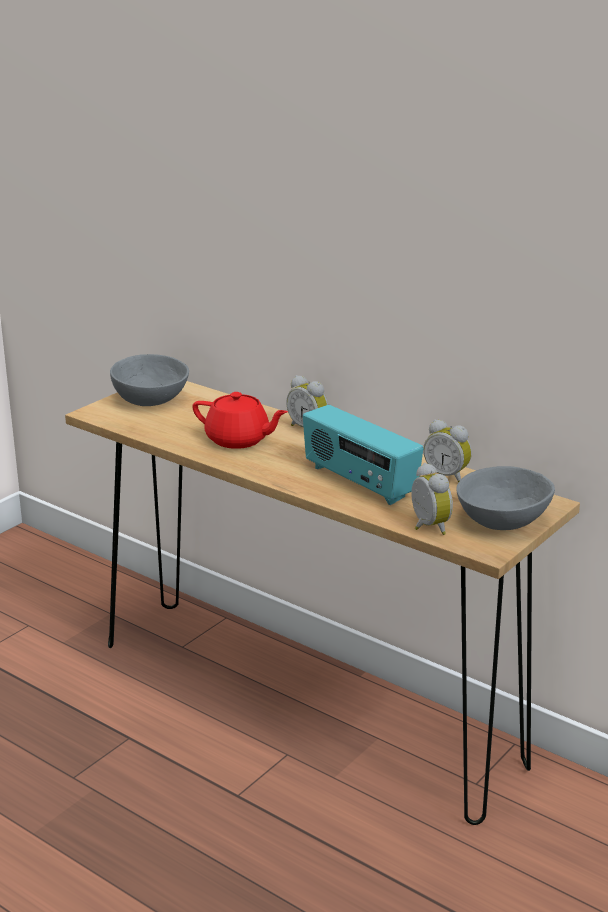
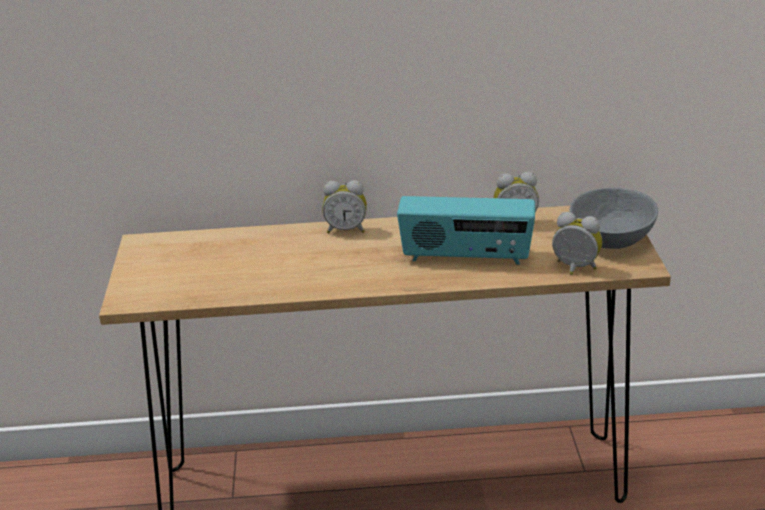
camera: 40 degrees left, 5 degrees up
(149, 399) = (158, 264): grey bowl -> none
(238, 440) = (307, 265): red teapot -> none

